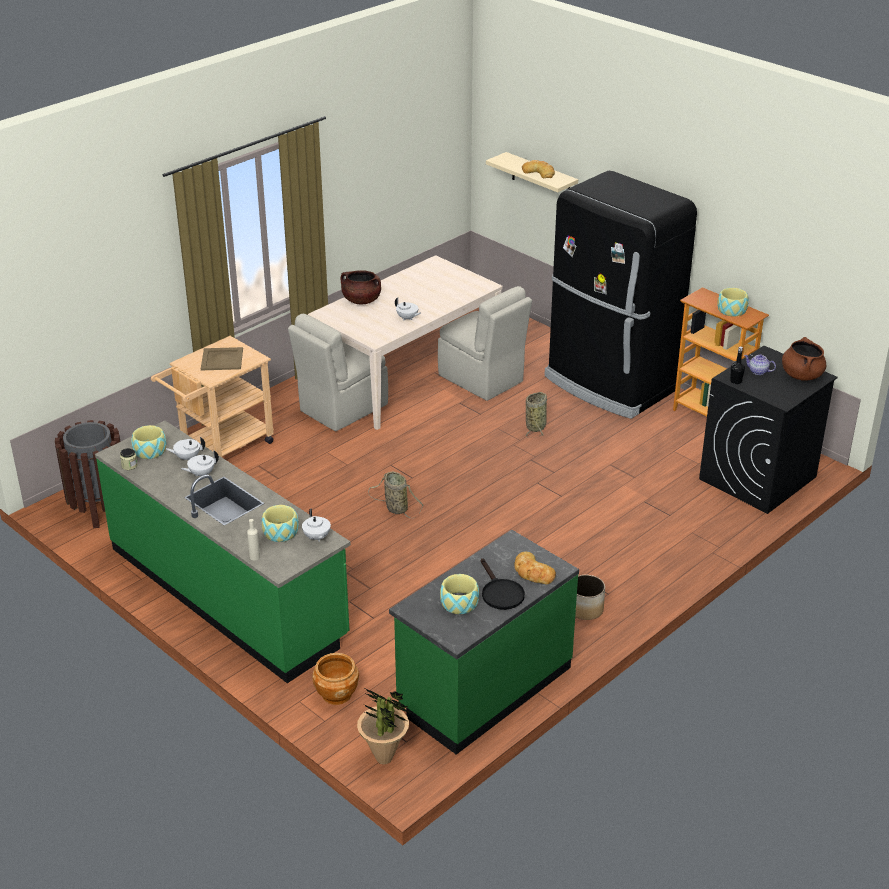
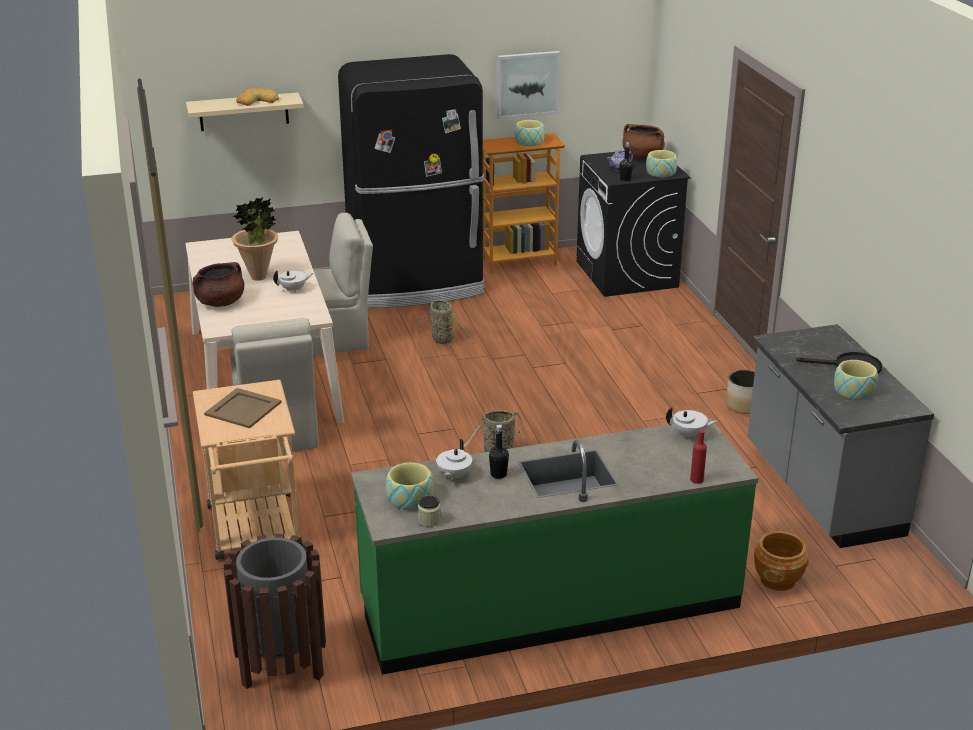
camera: 60 degrees left, 5 degrees down
(201, 474) = (498, 474): white teapot -> black bottle
(254, 557) = (696, 479): beige bottle -> red bottle
(281, 532) = (661, 452): bowl -> bowl (660, 172)
(384, 758) = (892, 579): potted plant -> potted plant (258, 277)
(483, 687) = (820, 491): green counter -> grey counter
(533, 572) = (829, 344): bread -> none
(755, 257) = (527, 84): none -> picture

